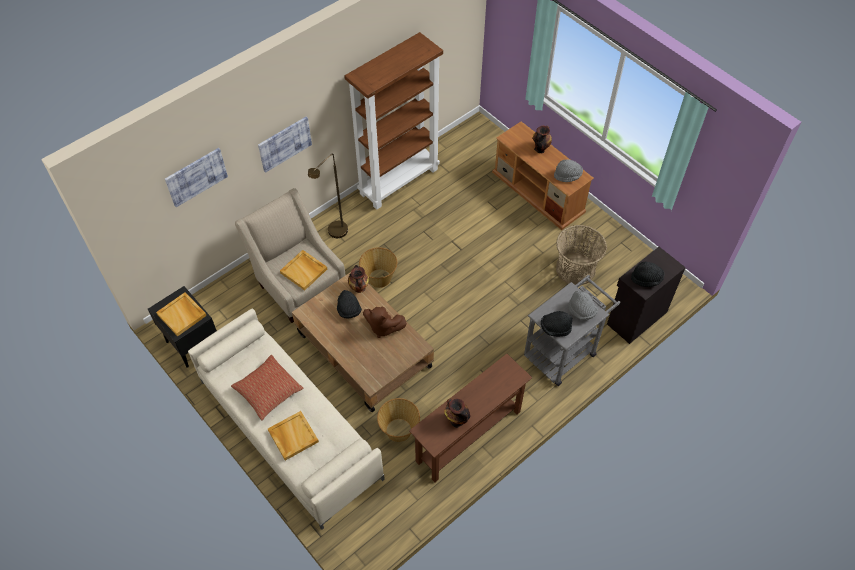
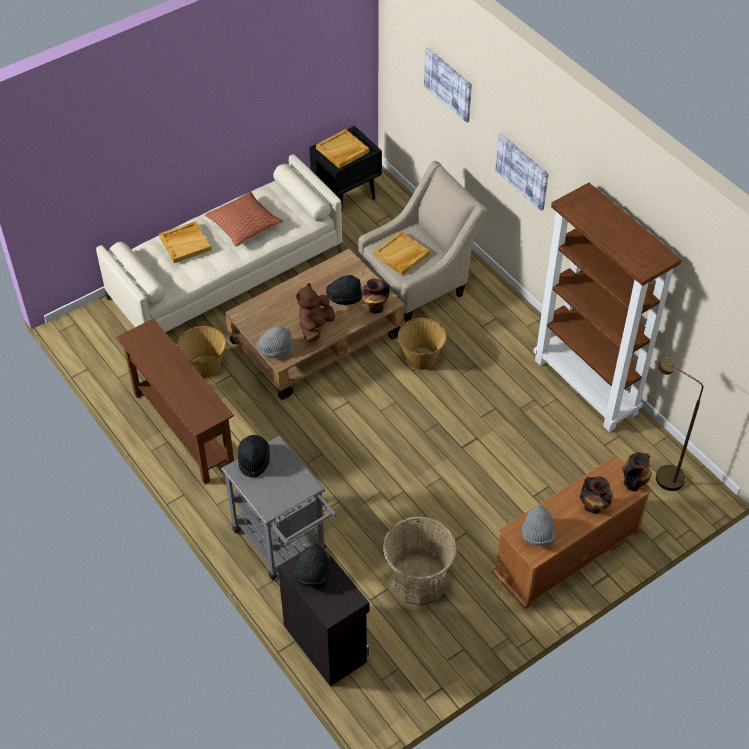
camera: 95 degrees right, 5 degrees down
(334, 234) = (494, 317): brown floor lamp -> brown floor lamp (662, 475)
(456, 420) = (155, 359): vase -> vase (633, 483)
(581, 311) = (274, 493): grey hat -> grey hat (275, 350)

